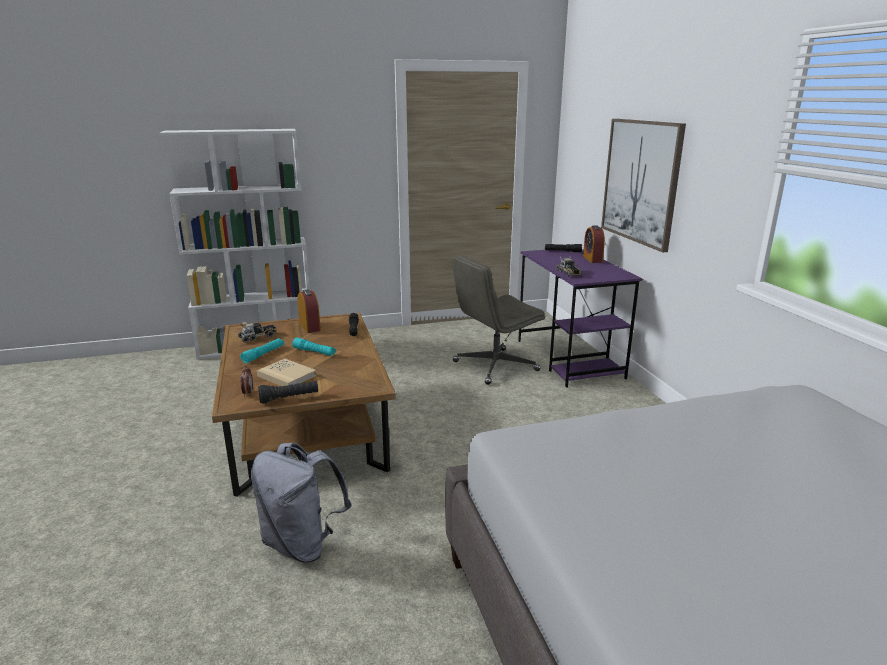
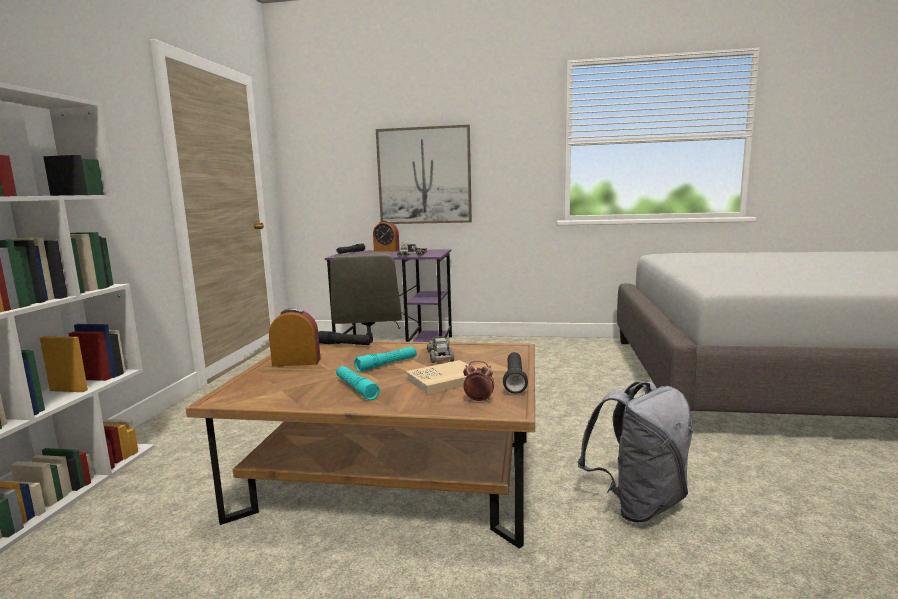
camera: 65 degrees left, 10 degrees down
(258, 337) = (282, 389): toy truck -> toy truck (439, 356)

